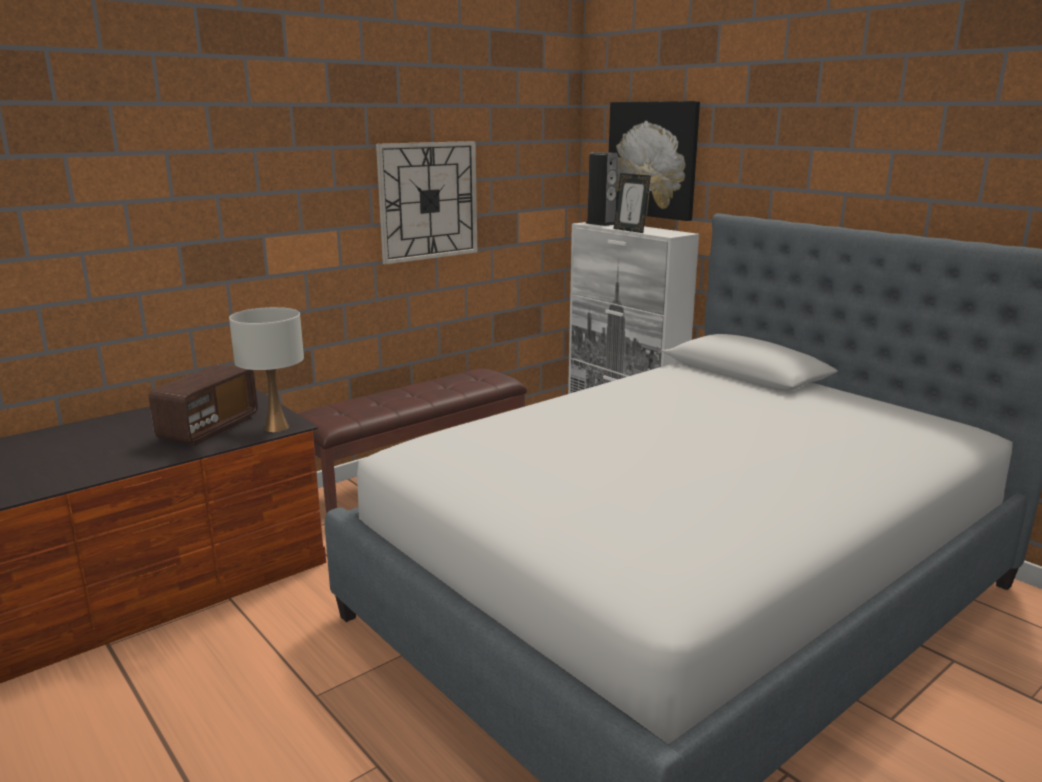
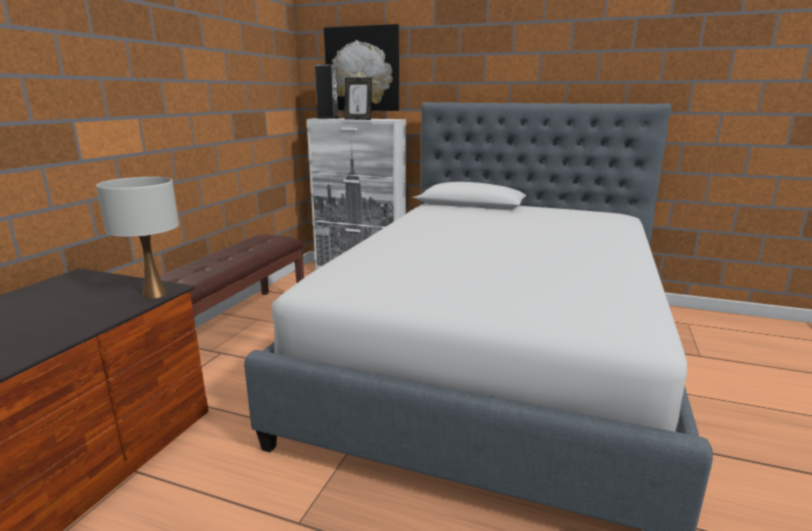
camera: 30 degrees left, 0 degrees up
(209, 428) = (78, 308): radio -> none
(428, 201) = (206, 96): wall clock -> none

